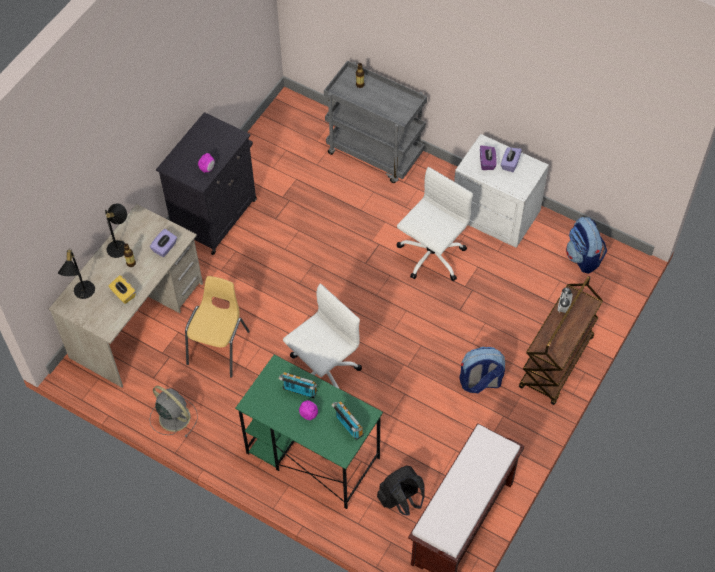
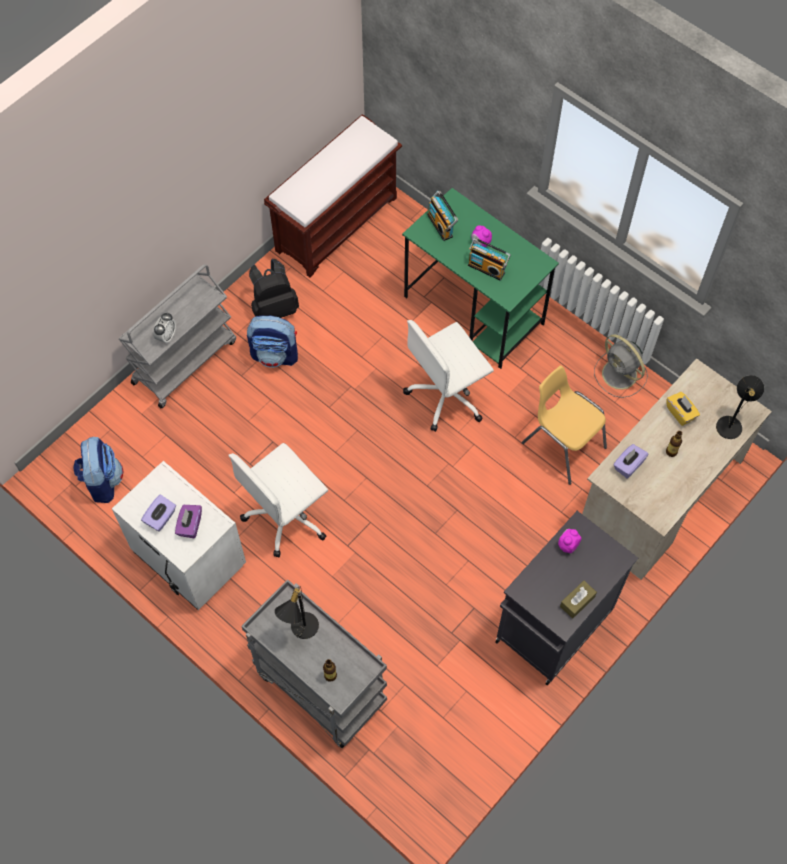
camera: 170 degrees left, 5 degrees up
(120, 246) = (685, 478): black table lamp -> black table lamp (300, 629)
(198, 135) = (577, 601): none -> brown tissue box
(219, 347) = (562, 445): yellow chair -> yellow chair turned 105 degrees clockwise
(401, 500) = (391, 253): black backpack -> black backpack (274, 308)
(556, 363) = (184, 361): brown cart -> grey cart

